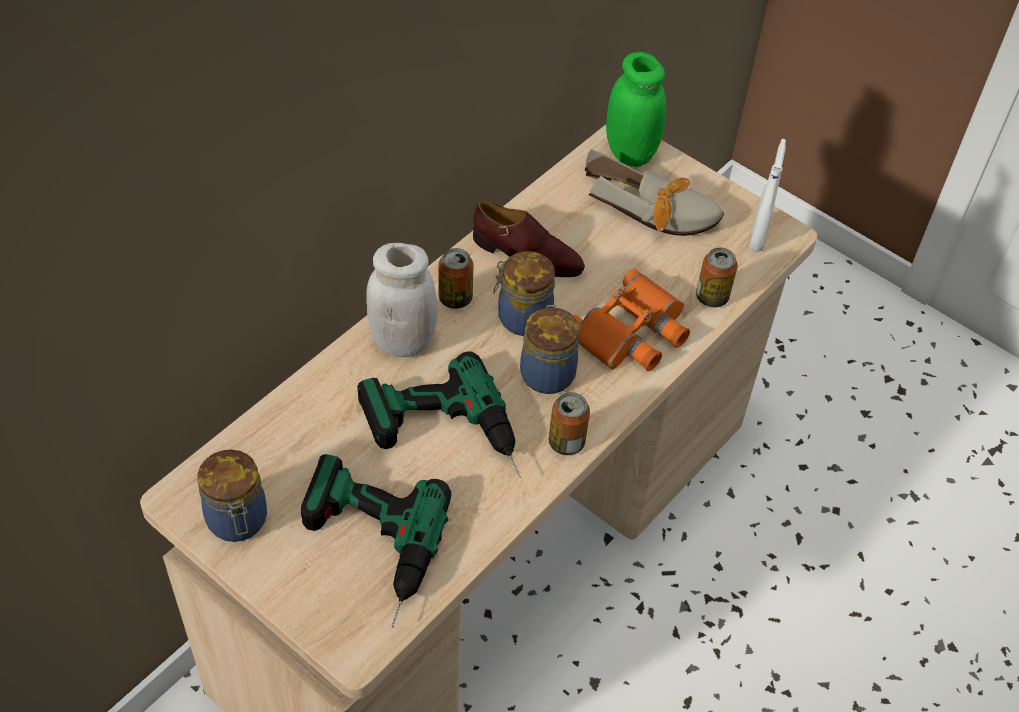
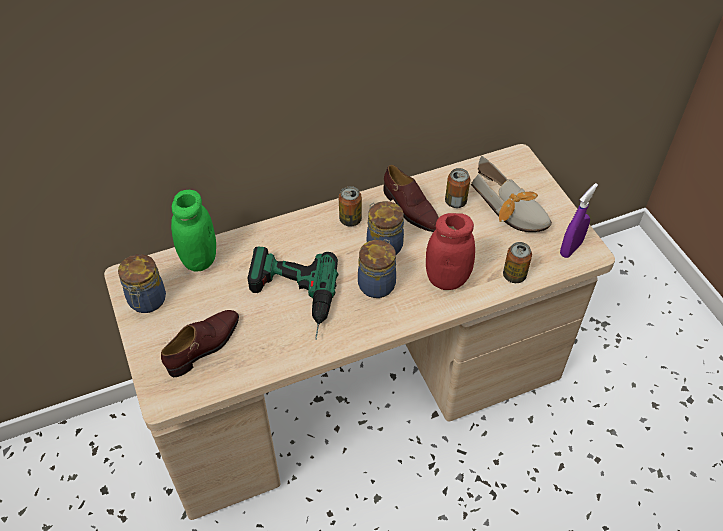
camera: 30 degrees right, 0 degrees up
(366, 550) = (204, 346): power drill -> brown shoe
(403, 341) = (303, 234): white jar -> none
(566, 442) = (362, 330): can -> can (455, 201)
(630, 153) = (517, 168): green jar -> green jar (199, 259)
(632, 332) = (447, 279): orange binoculars -> red jar
(758, 237) = (571, 248): white spray bottle -> purple spray bottle

